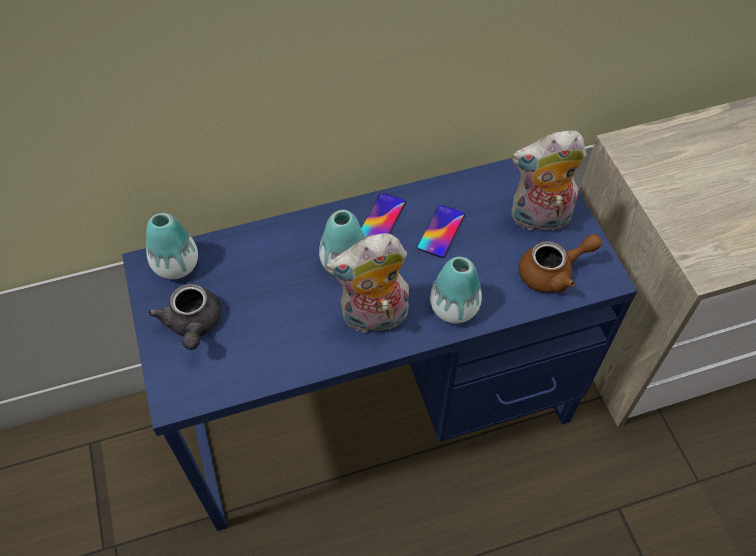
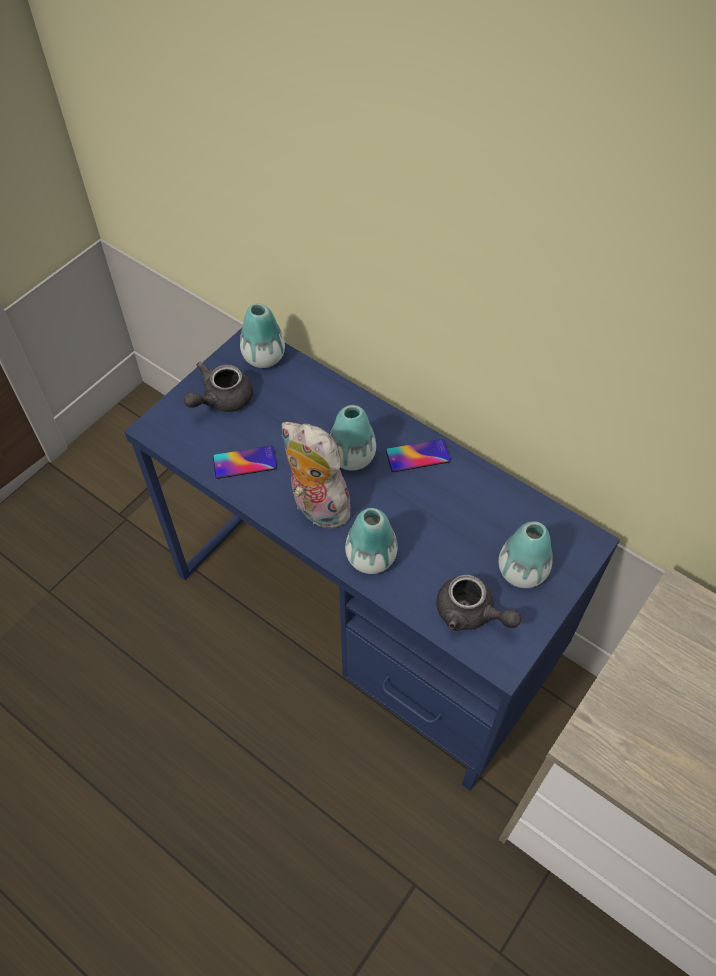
camera: 55 degrees right, 0 degrees up
(441, 231) = (442, 504): phone -> phone (245, 462)
(539, 219) = (522, 571): plush toy -> vase
(553, 272) = (471, 614): brown teapot -> grey teapot

